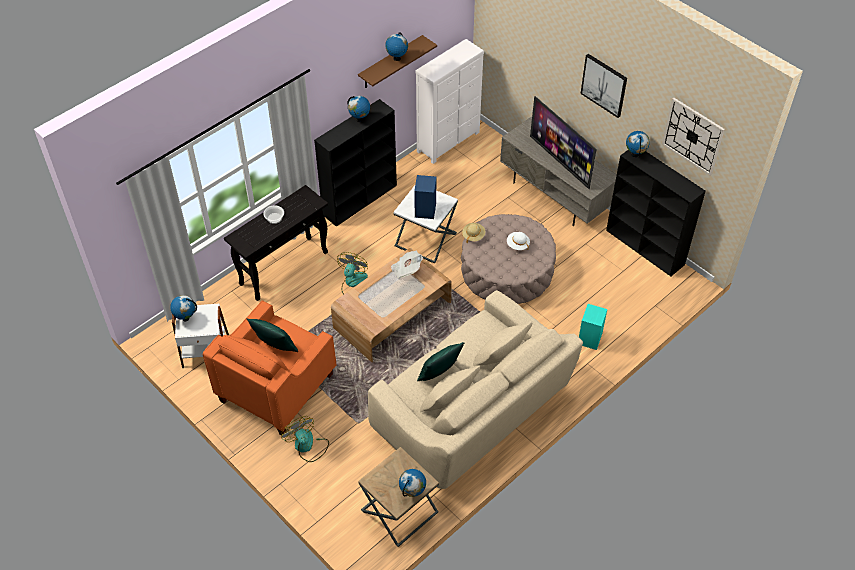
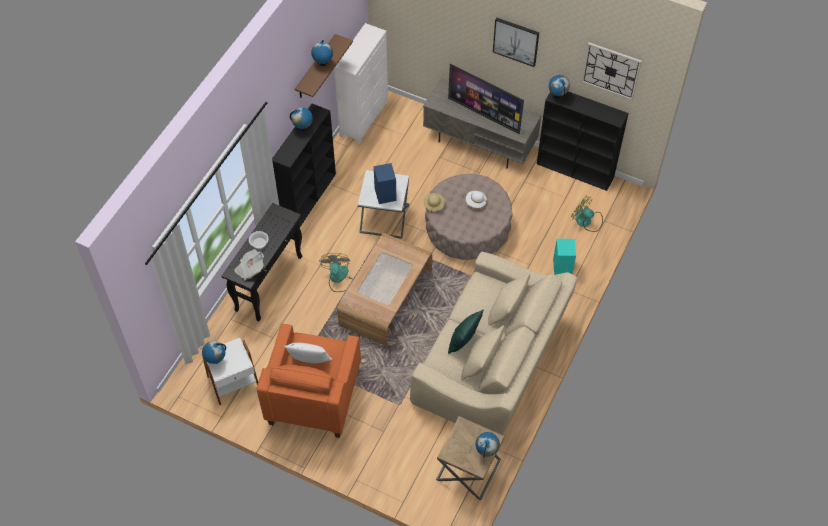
camera: 20 degrees left, 5 degrees up
(275, 346) = (310, 361): green pillow -> white pillow
(307, 446) = (364, 439): fan -> fan (587, 221)
(406, 269) = (389, 254): newspaper -> newspaper (250, 269)

